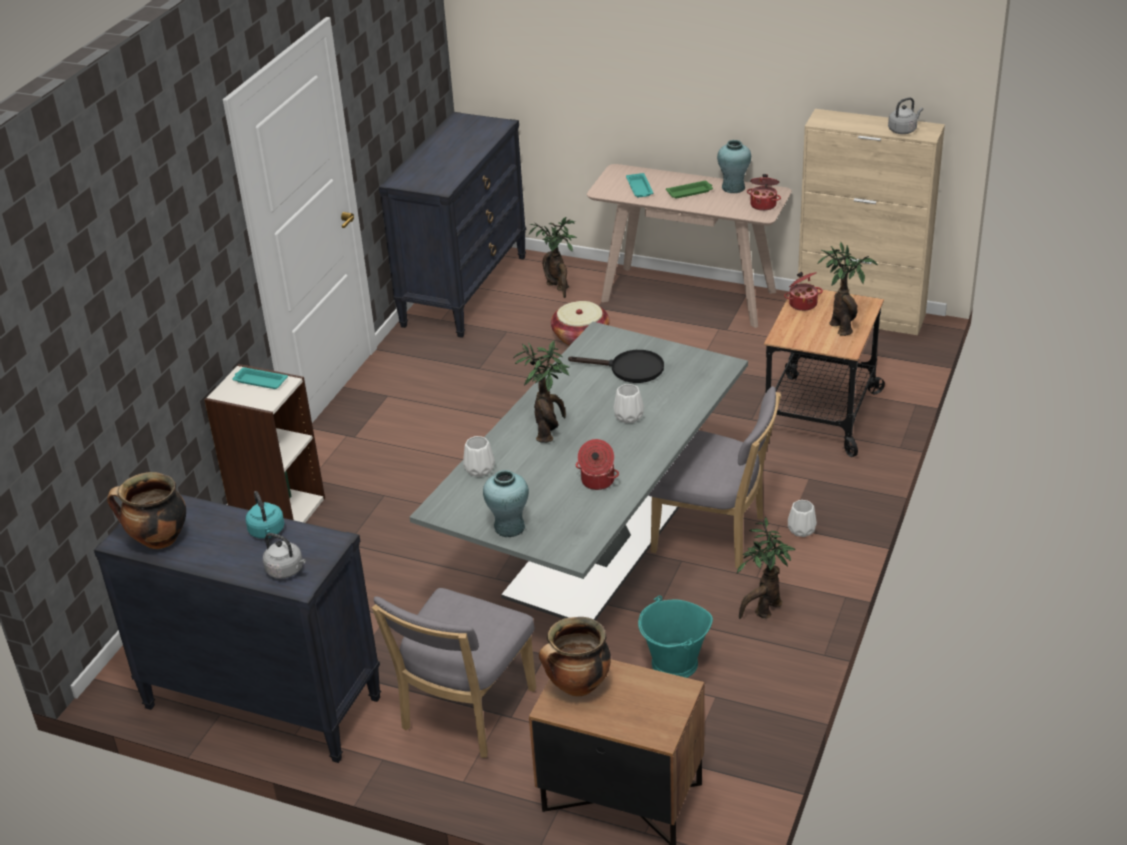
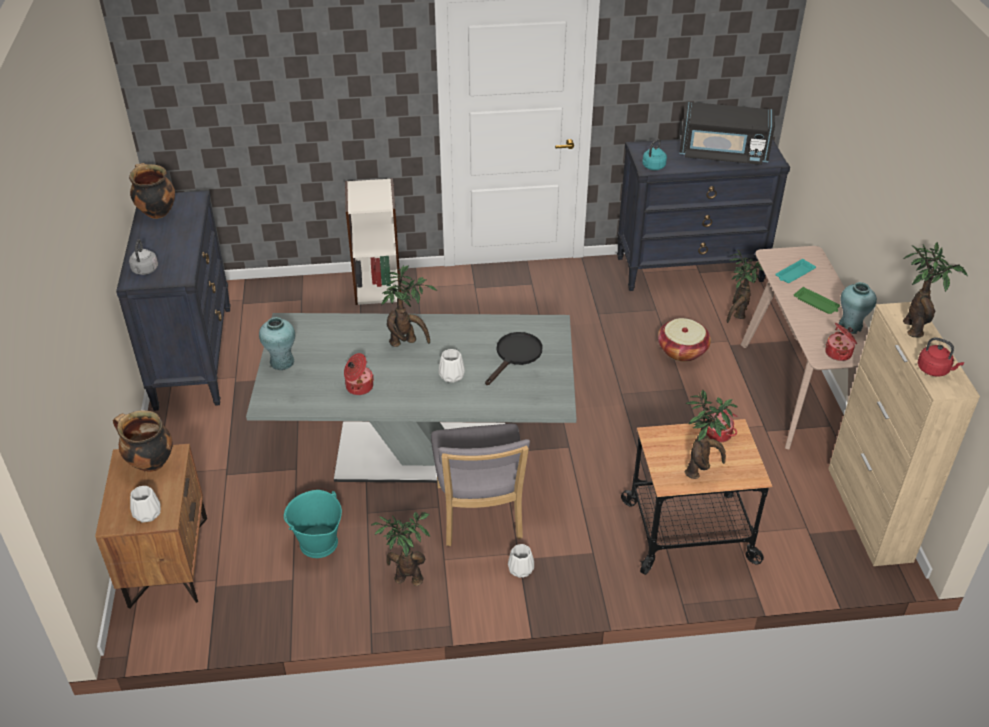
camera: 60 degrees right, 5 degrees up
(259, 381) = (378, 193): turquoise tray -> none
(267, 532) = (181, 249): turquoise kettle -> turquoise kettle (652, 167)
(460, 144) = (723, 154): none -> black microwave
(464, 713) = (220, 450): grey chair -> none
(478, 469) = (341, 324): white vase -> white vase (147, 513)
(629, 369) = (515, 355): black frying pan -> black frying pan turned 135 degrees counterclockwise
(845, 120) = (914, 326): none -> potted plant
(903, 130) = (934, 370): grey kettle -> red kettle

